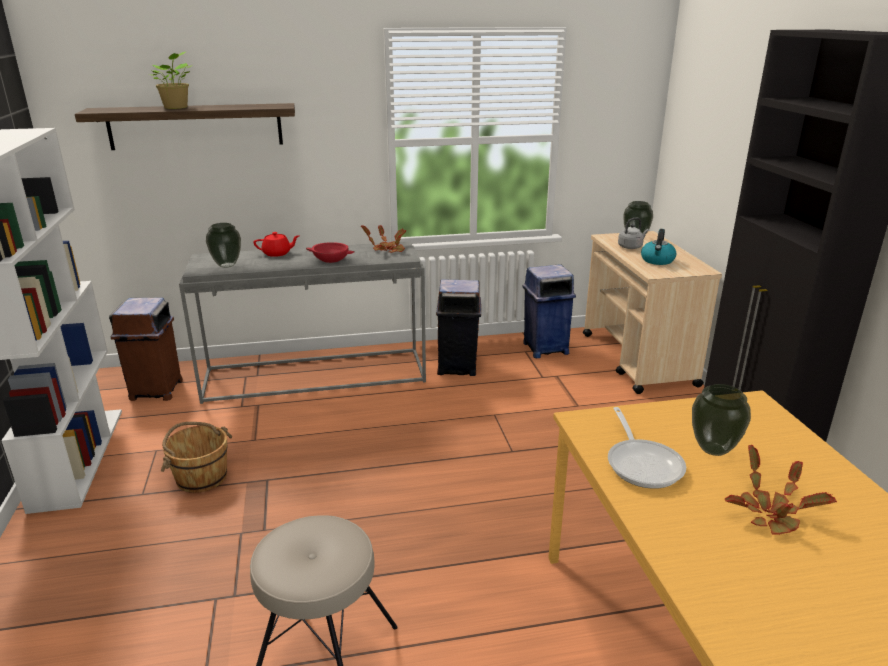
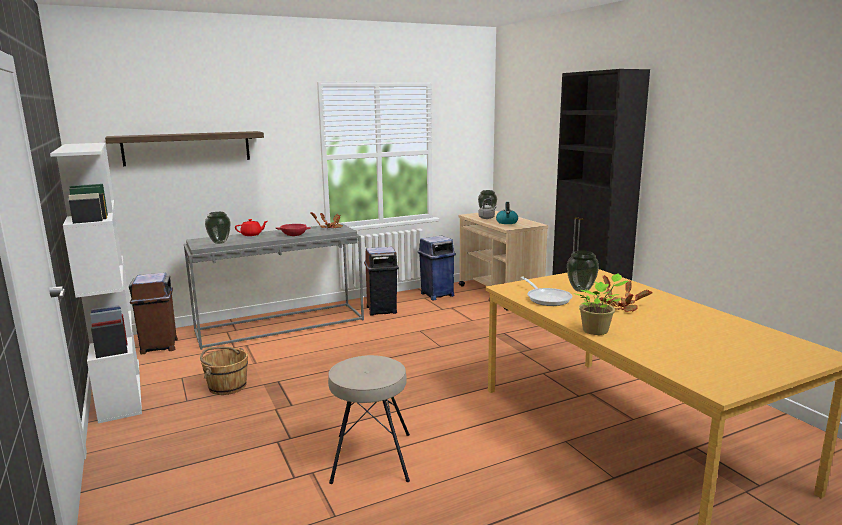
camera: 15 degrees left, 10 degrees down
(176, 108) = (177, 134): potted plant -> potted plant (597, 331)

